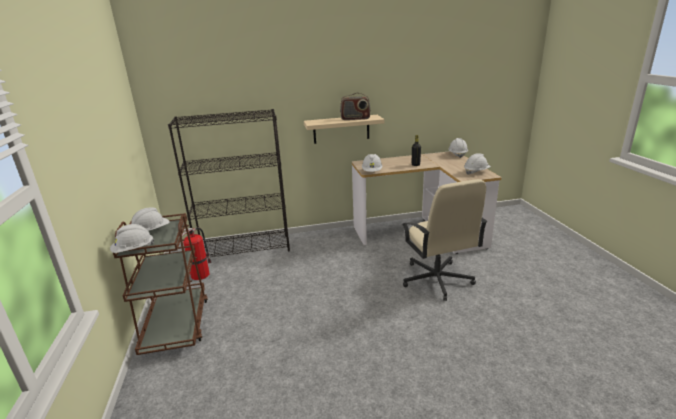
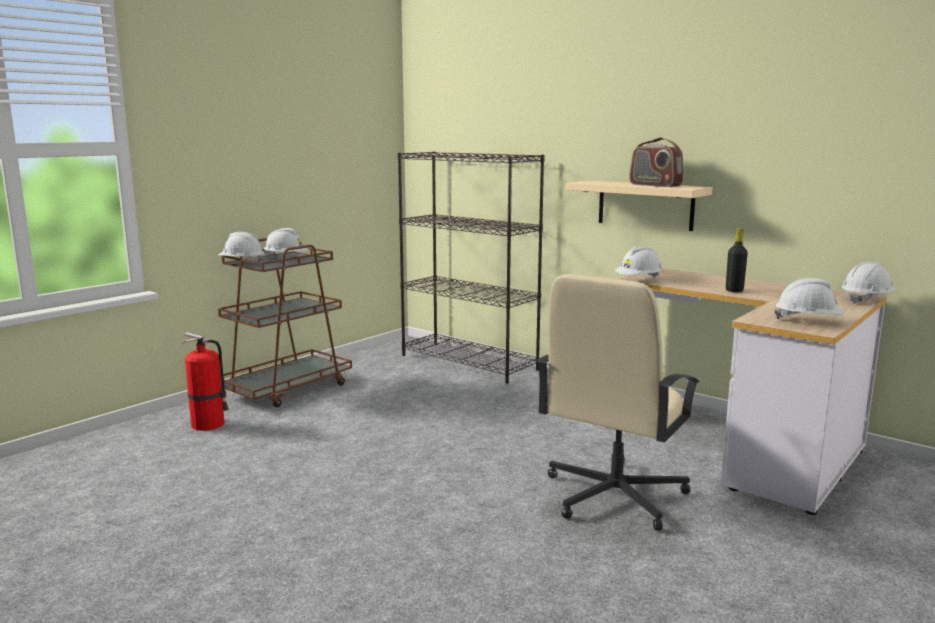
camera: 50 degrees right, 10 degrees down
(201, 274) = (385, 364): fire extinguisher -> fire extinguisher (209, 424)

